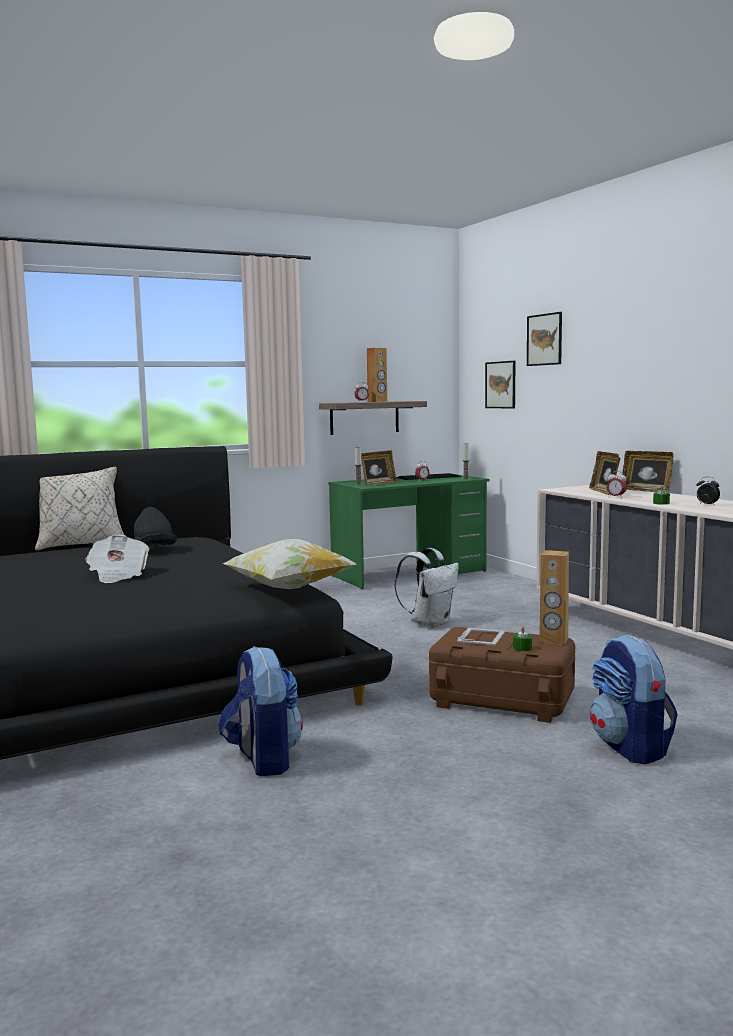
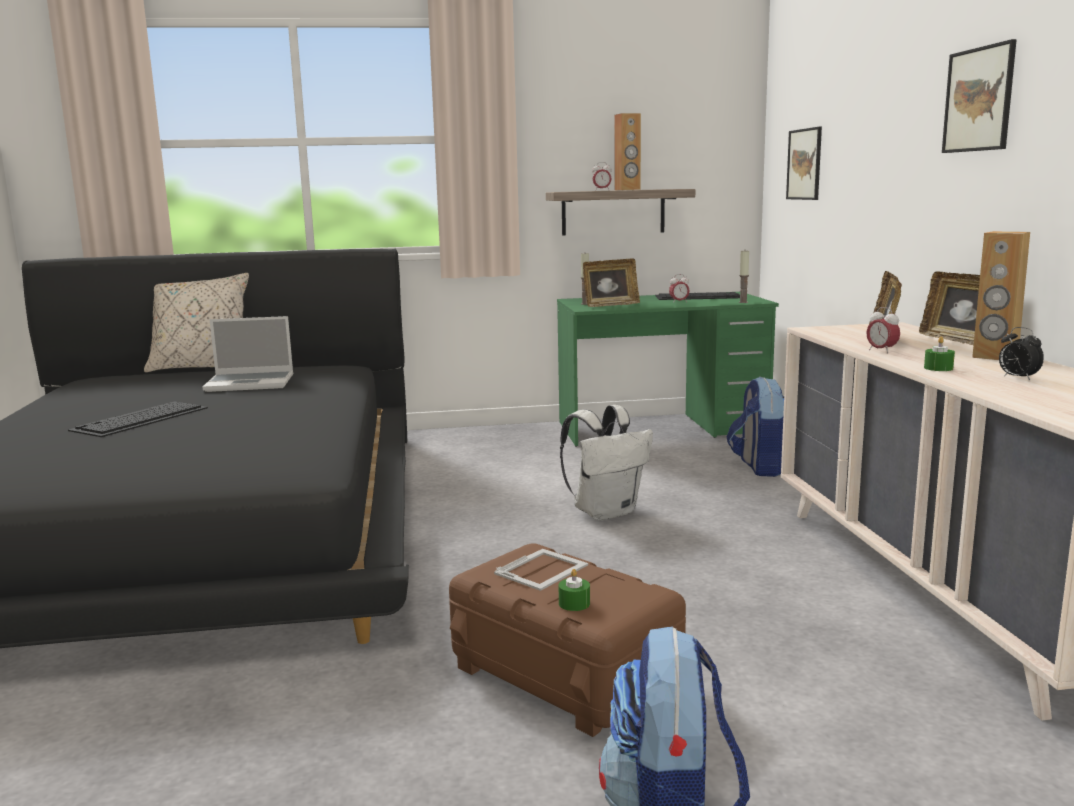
camera: 20 degrees right, 5 degrees up
(118, 576) = (140, 419): newspaper -> keyboard
(154, 550) = (251, 383): black hat -> laptop
(262, 759) = (133, 720): backpack -> backpack (760, 467)
(289, 588) = (291, 462): pillow -> none
(544, 339) = (855, 91): picture -> picture (978, 99)
(553, 640) = (642, 595): brown speaker -> brown speaker (995, 357)

